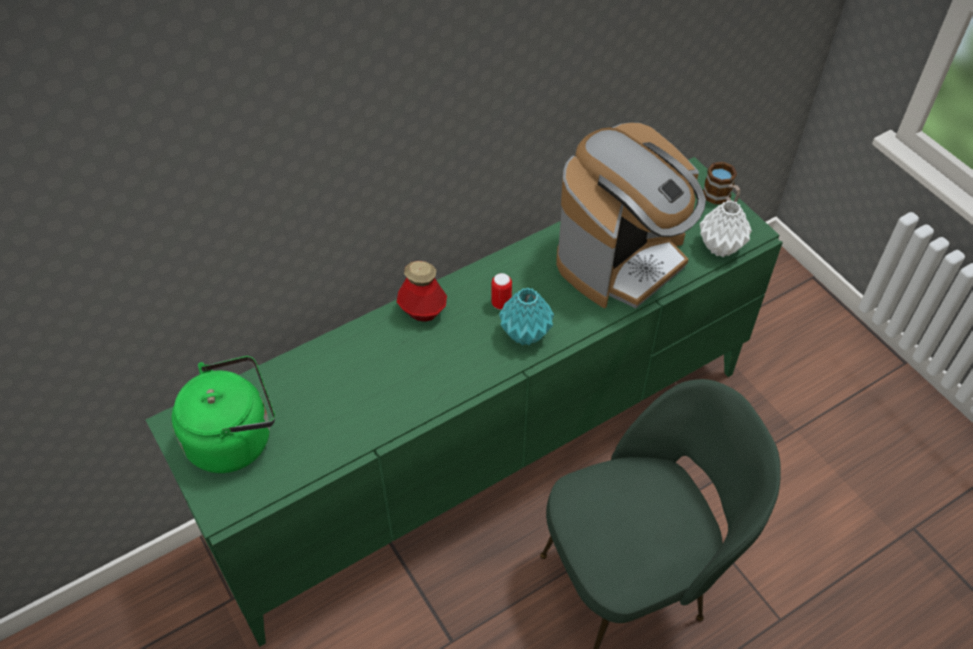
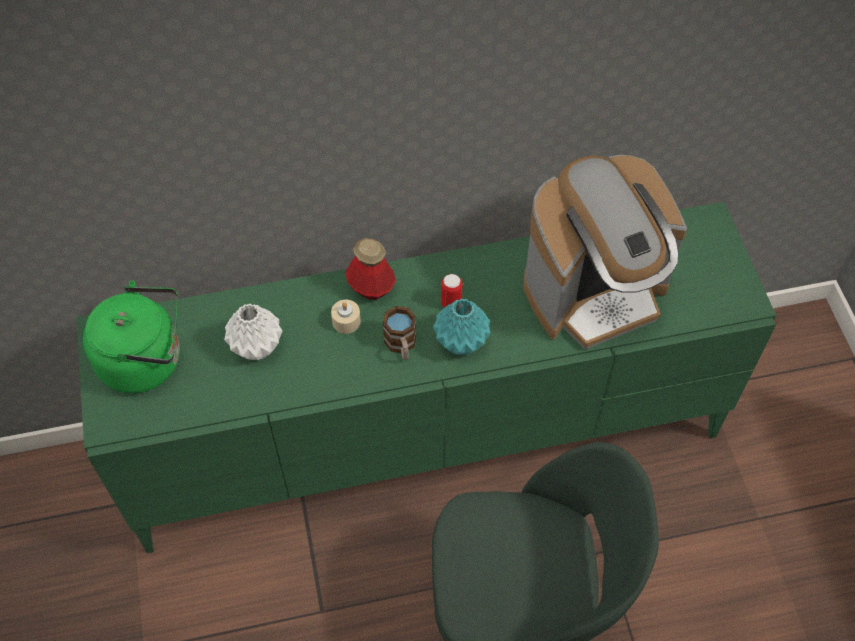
camera: 20 degrees right, 5 degrees up
(413, 346) = (346, 321): none -> beige candle
(720, 198) = (730, 256): mug -> mug (401, 345)
(721, 248) = (705, 311): white vase -> white vase (257, 348)

